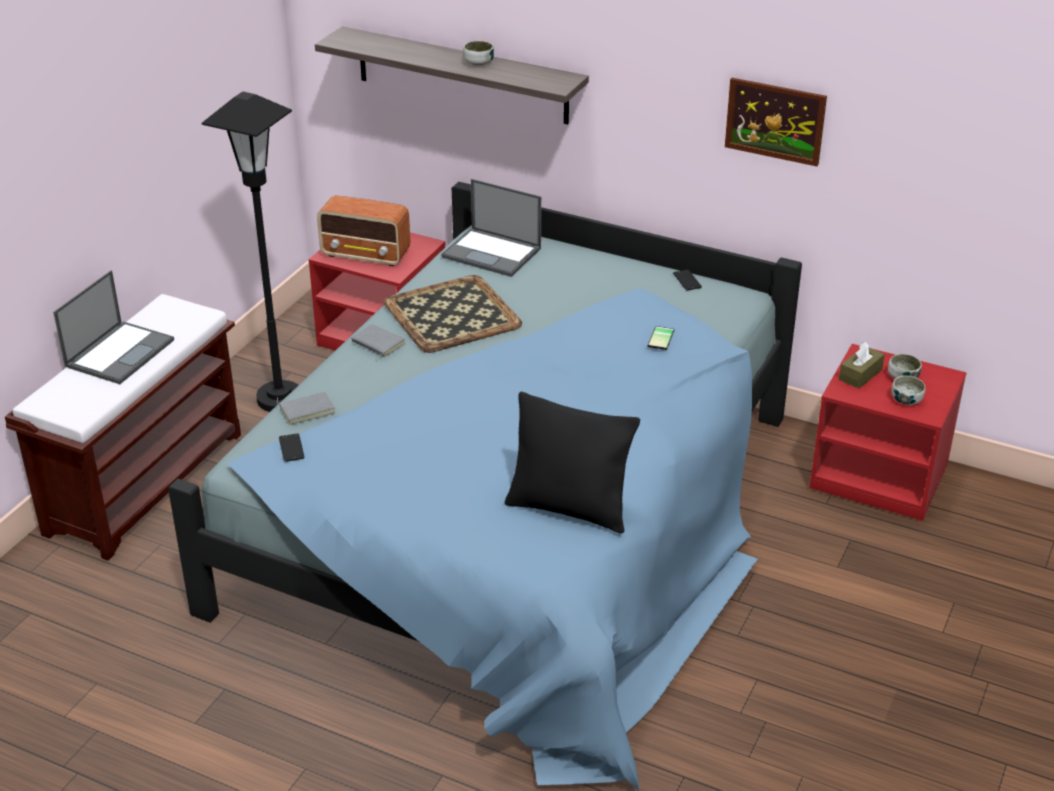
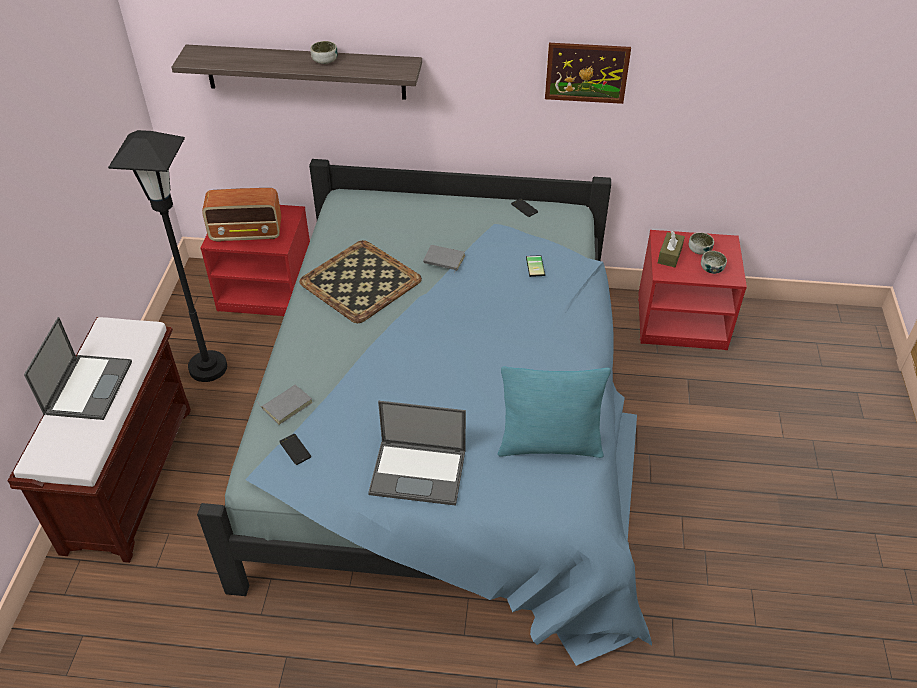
camera: 20 degrees left, 10 degrees up
(377, 344) = (313, 325): grey book -> grey book (443, 260)
(493, 253) = (363, 216): laptop -> laptop (419, 472)
(569, 508) = (549, 445): black pillow -> turquoise pillow

